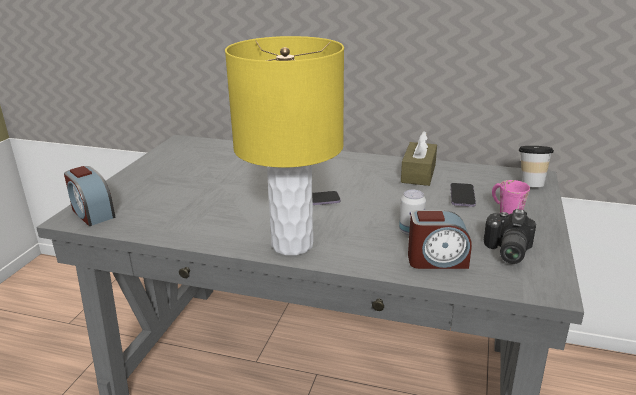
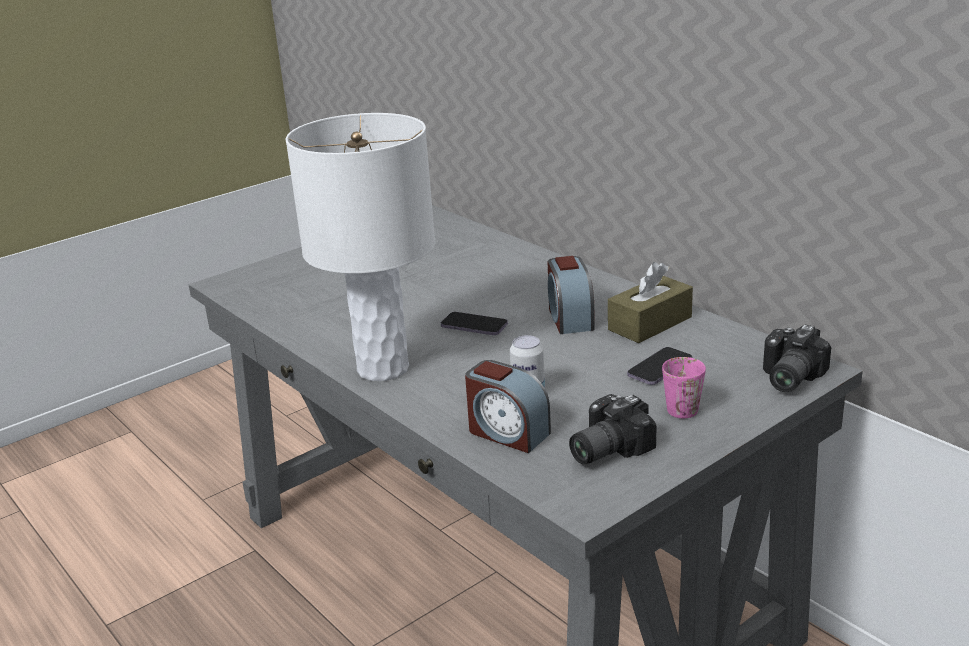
camera: 35 degrees right, 0 degrees up
(92, 213) = (246, 282): alarm clock -> alarm clock (570, 318)
(292, 245) = (382, 369): yellow table lamp -> white table lamp
(530, 184) = (786, 377): cup -> camera

